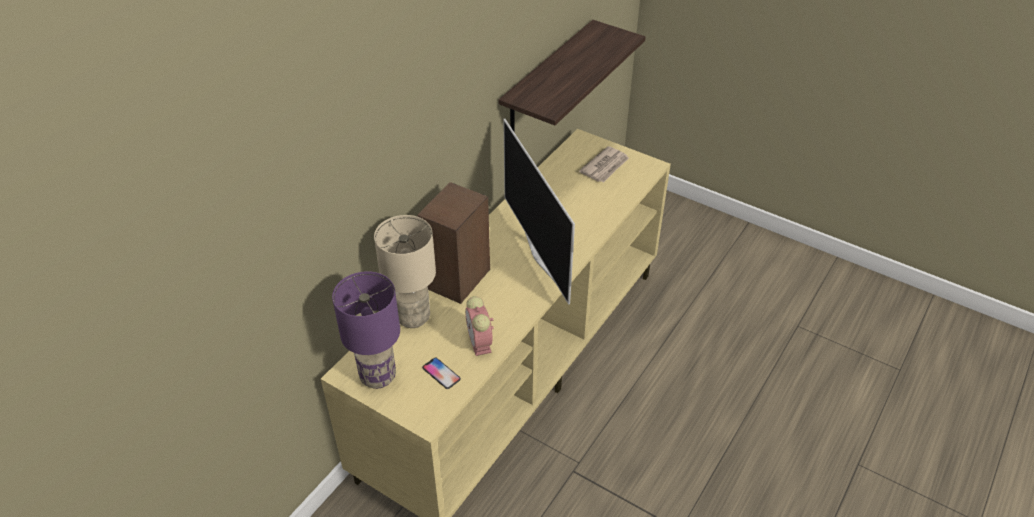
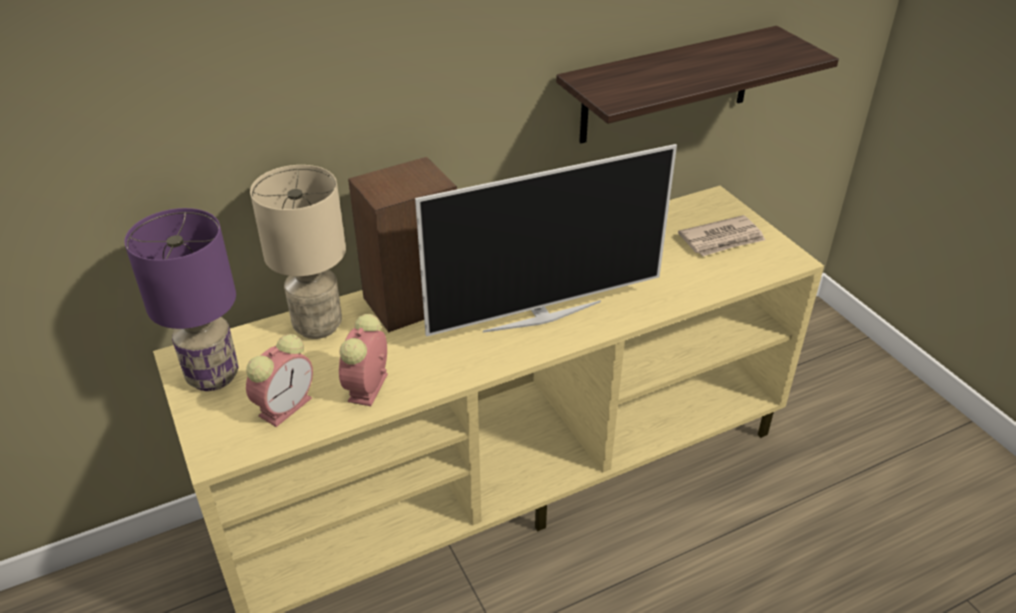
camera: 30 degrees right, 5 degrees down
(441, 374) = (286, 405): phone -> alarm clock
(541, 256) = (541, 315): television -> television turned 120 degrees counterclockwise

